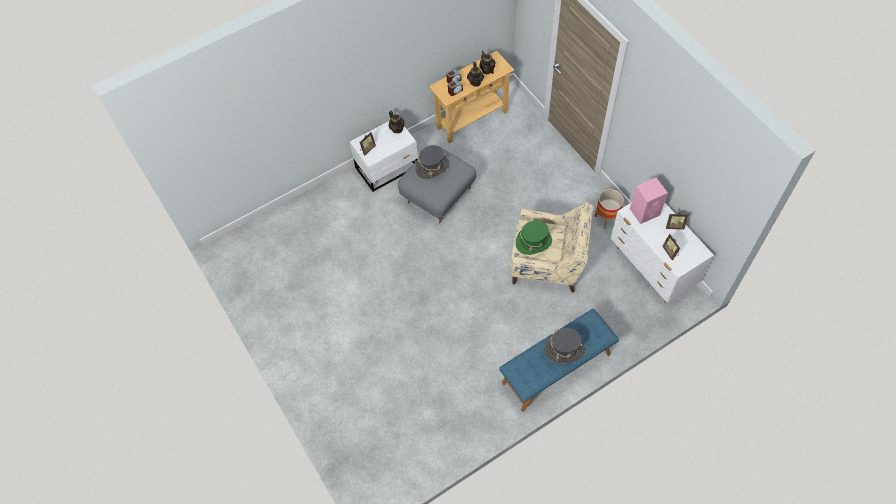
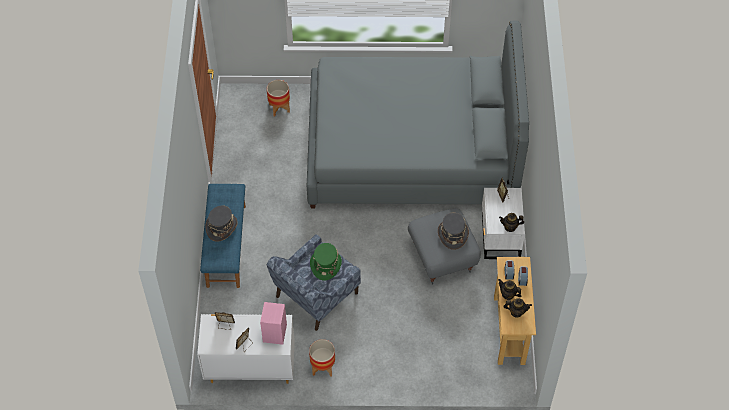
camera: 120 degrees right, 5 degrees down
(338, 281) = (411, 150): none -> grey bed
(361, 433) = (279, 108): none -> planter
(548, 263) = (315, 296): beige armchair -> blue armchair

